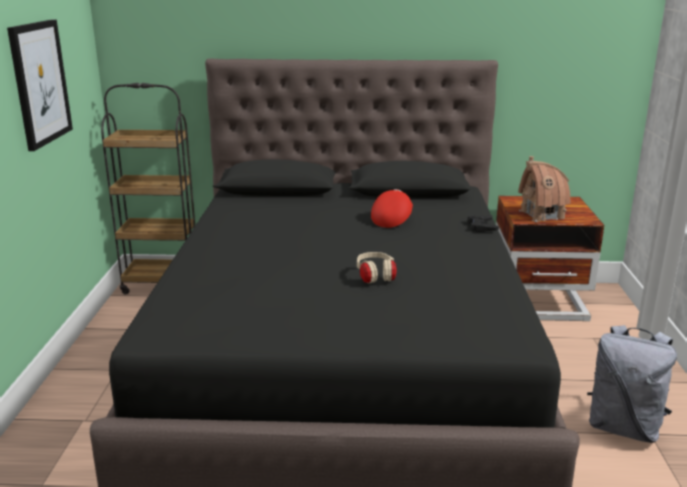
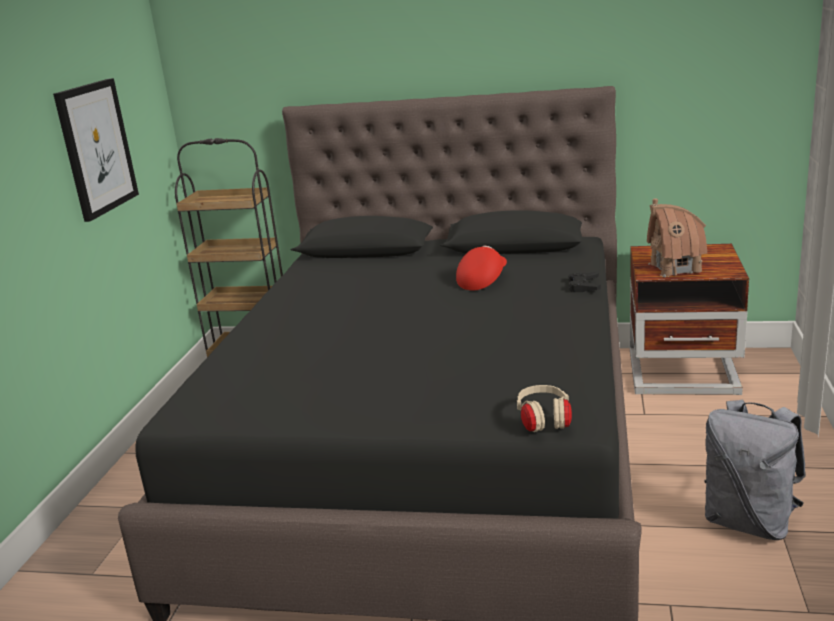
camera: 10 degrees right, 0 degrees up
(375, 277) = (438, 349): beige headphones -> beige headphones (544, 422)

